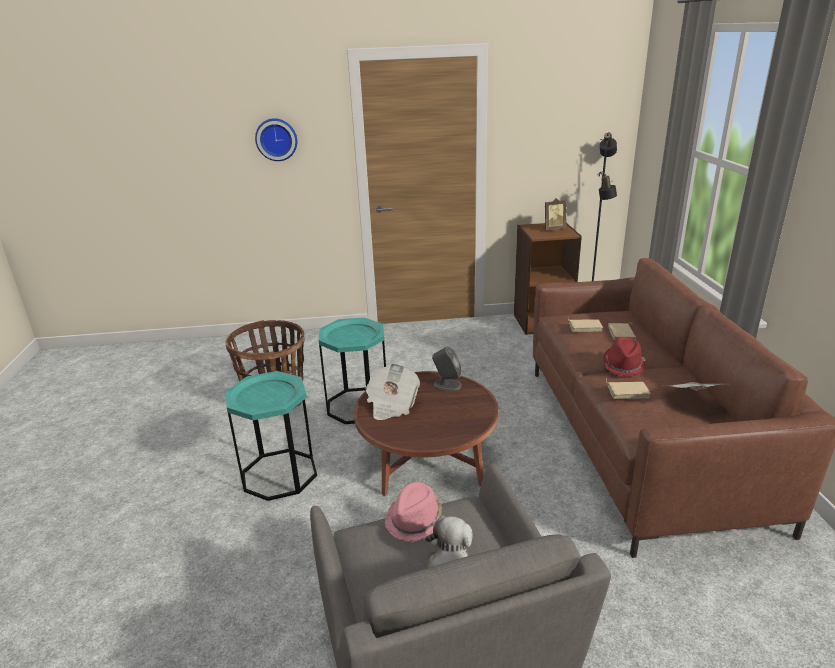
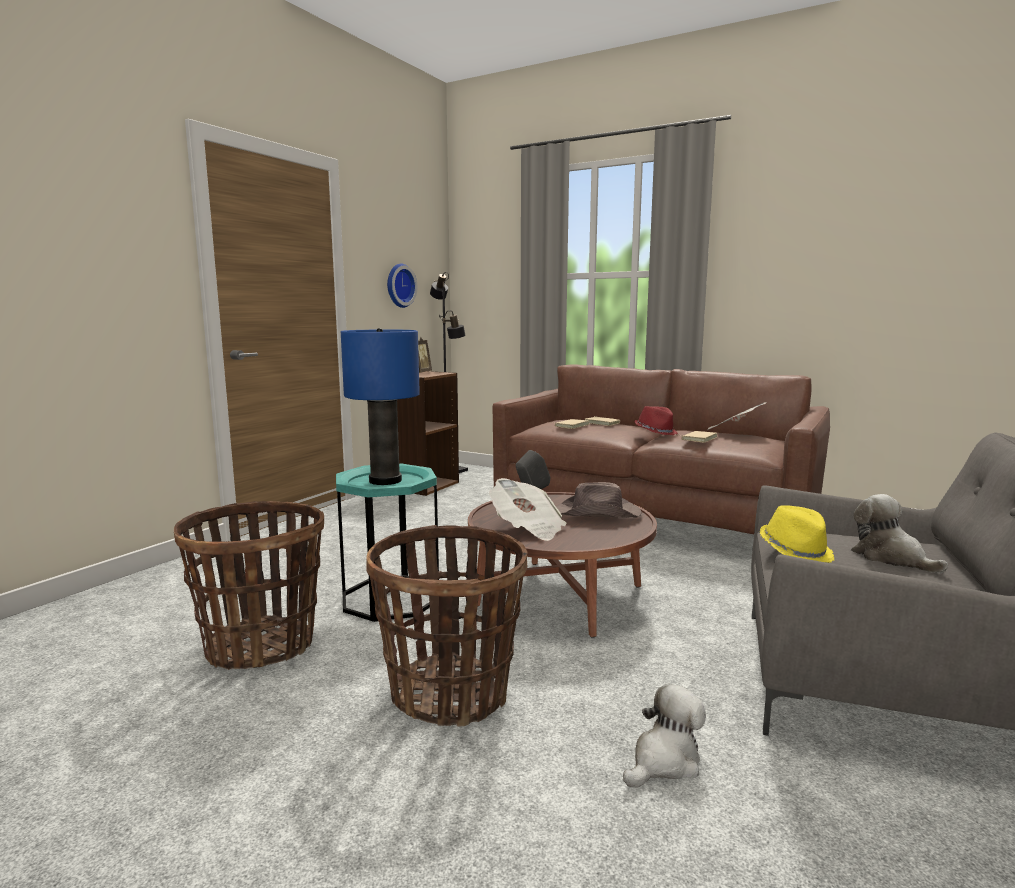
camera: 55 degrees left, 15 degrees down
(271, 571) = (664, 761): none -> plush toy
(276, 139) = (79, 233): wall clock -> wall clock (399, 285)
(279, 474) = (450, 693): turquoise side table -> basket
(352, 334) = (384, 481): none -> blue table lamp
(415, 520) = (795, 551): pink hat -> yellow hat
(452, 416) = (598, 513): none -> brown hat

